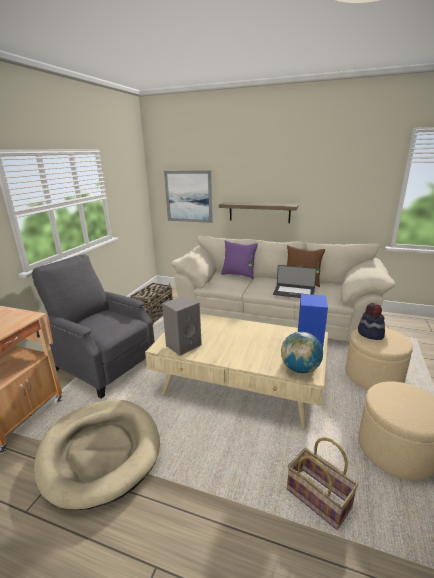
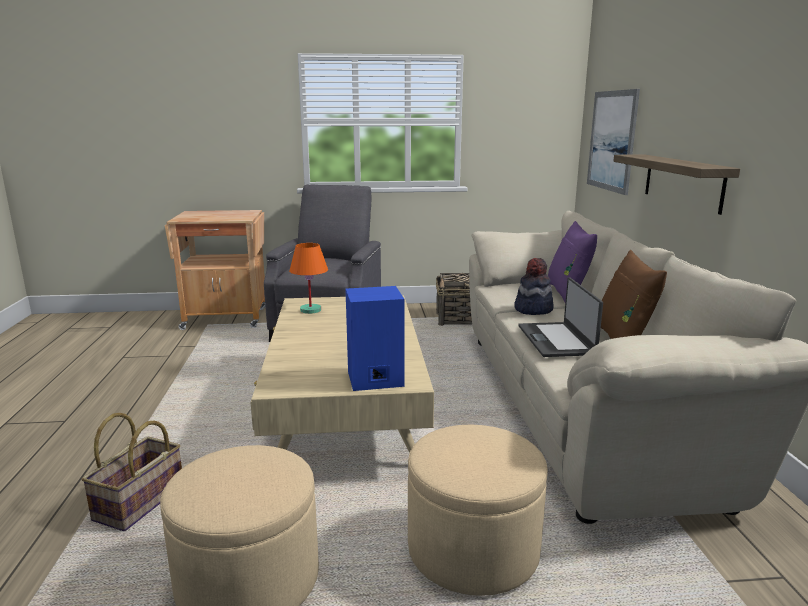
camera: 65 degrees right, 5 degrees down
(100, 451) = (192, 363): beige dog bed -> none
(184, 345) = (311, 310): grey speaker -> orange table lamp
(300, 369) = (289, 379): globe -> none
(370, 334) = (480, 440): hat -> hat (533, 309)

